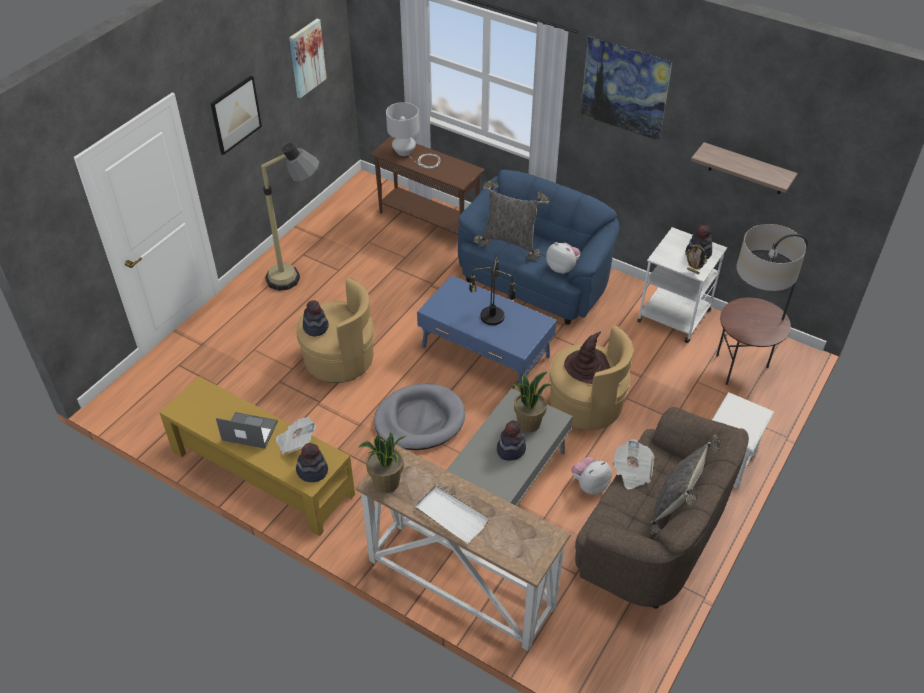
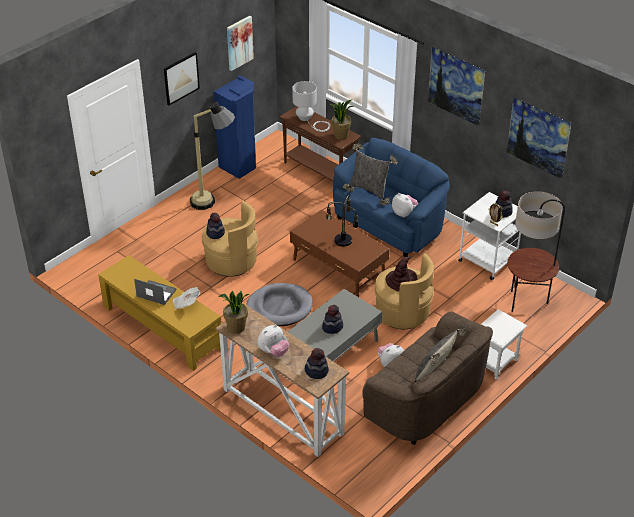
camera: 10 degrees right, 5 degrees down
(312, 471) = (193, 322): hat -> hat (316, 371)
(323, 222) = (240, 164): none -> blue cabinet
(451, 516) = (273, 351): white tray -> plush toy
(486, 352) = (339, 269): blue coffee table -> brown coffee table
(529, 423) = (349, 312): potted plant -> potted plant (341, 135)
(632, 472) = (412, 351): newspaper -> none
(746, 169) = (535, 152): shelf -> picture

